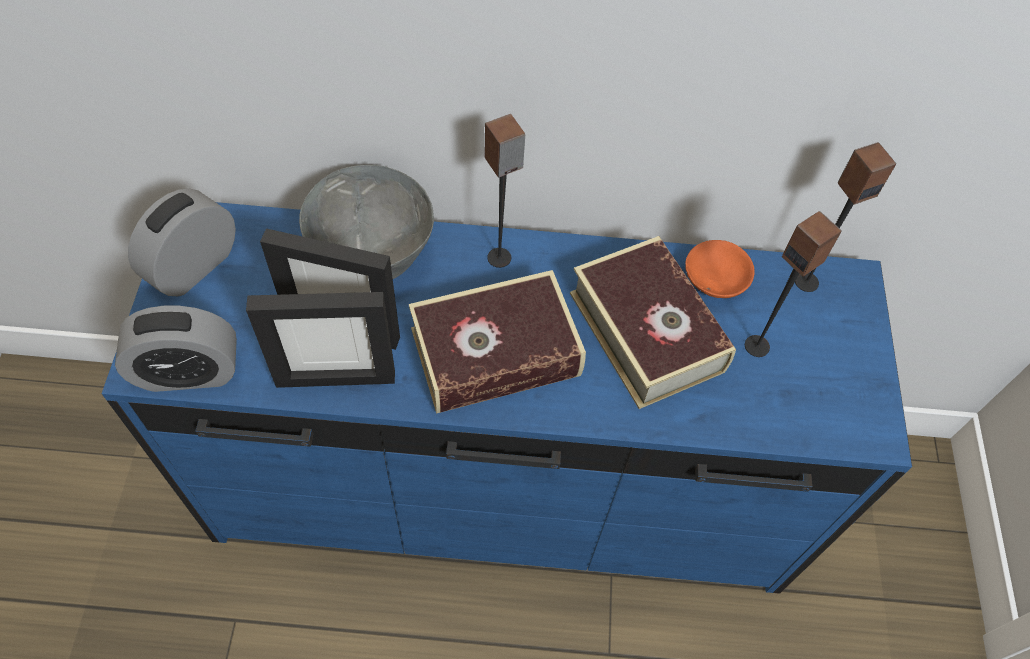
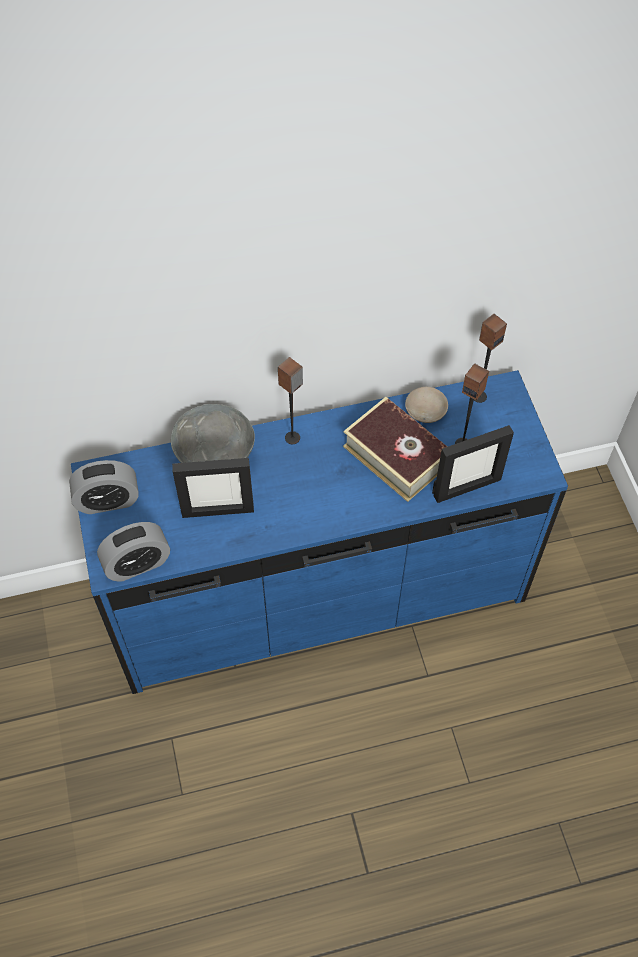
camera: 15 degrees left, 0 degrees up
(193, 266) = (108, 501): alarm clock -> alarm clock turned 120 degrees counterclockwise
(336, 376) = (225, 538): picture frame -> picture frame (466, 486)
(495, 353) = (313, 495): book -> none
(717, 279) = (427, 411): orange bowl -> beige bowl

